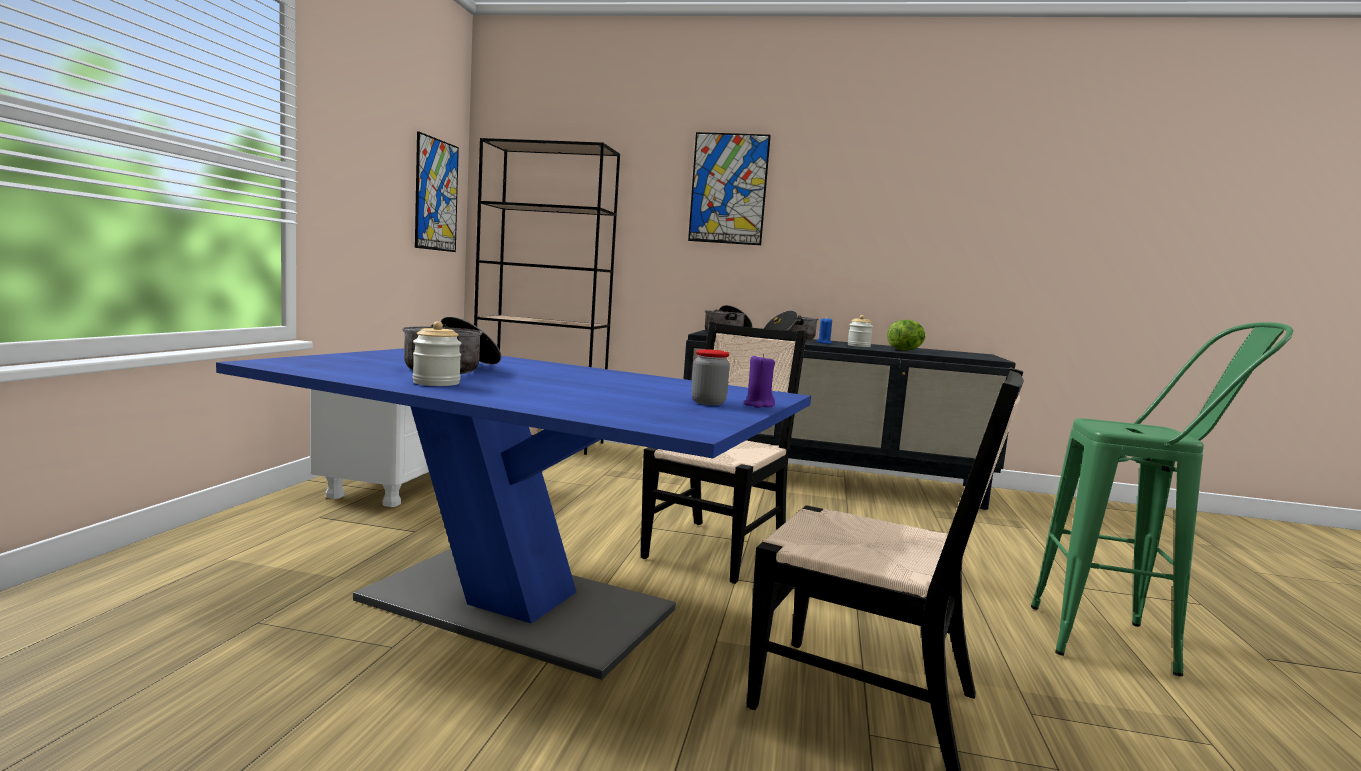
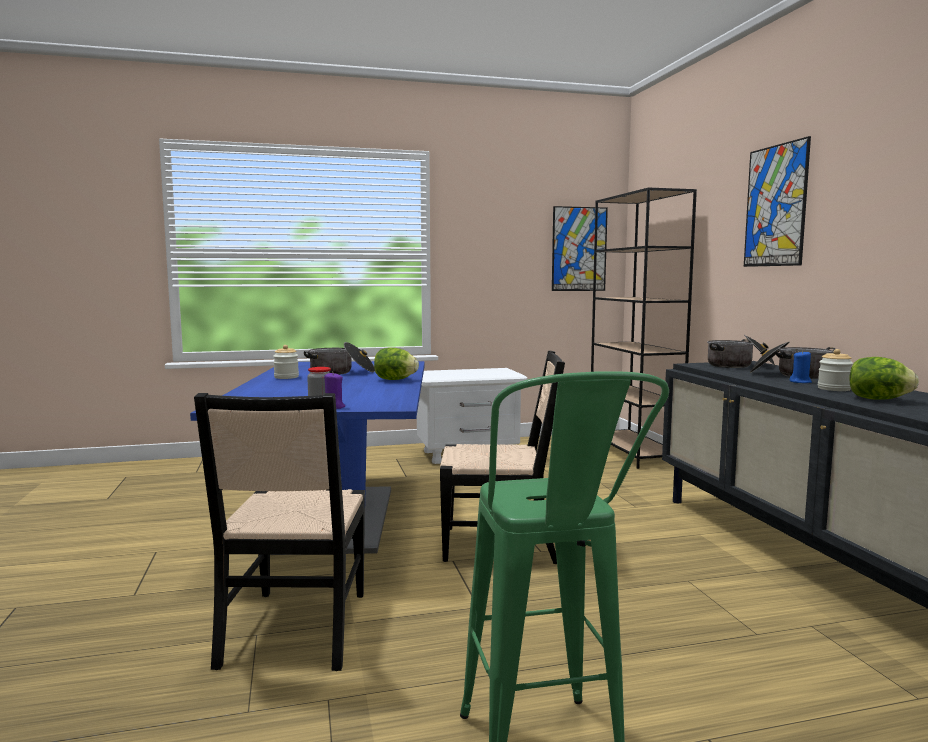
camera: 65 degrees right, 0 degrees up
(579, 370) = (395, 380): none -> lettuce

